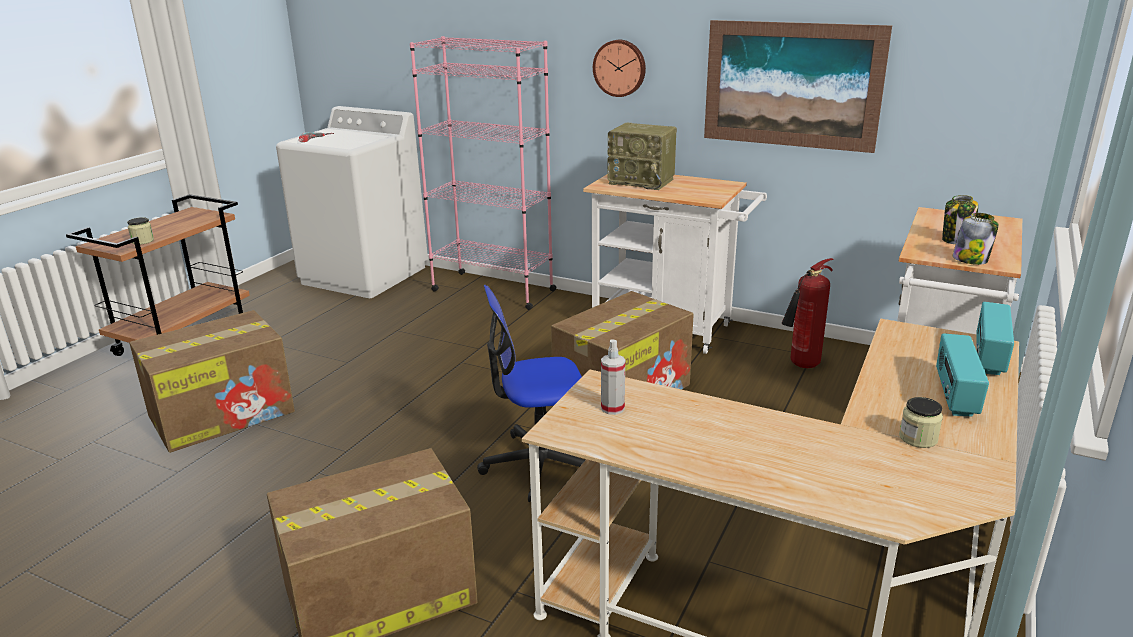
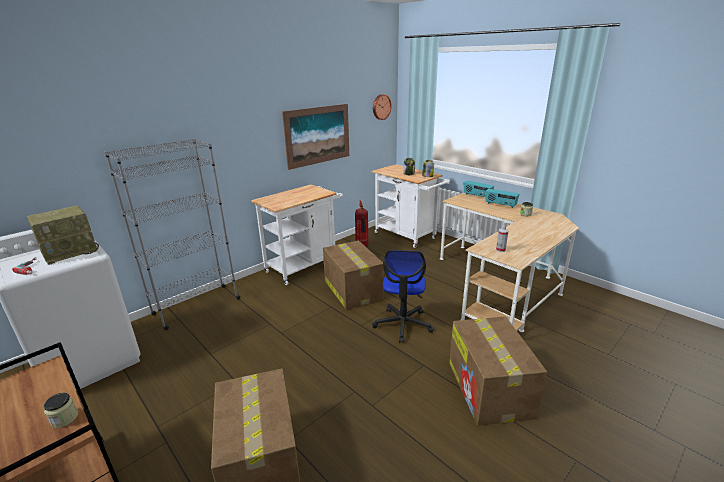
camera: 70 degrees left, 0 degrees up
(493, 290) = (196, 306): pink bookcase -> grey bookcase
(620, 68) = (240, 145): wall clock -> wall clock (381, 107)
(642, 181) = (282, 199): radio -> radio (71, 252)

